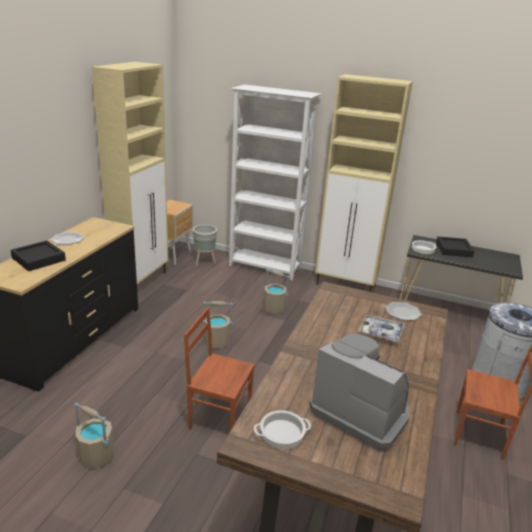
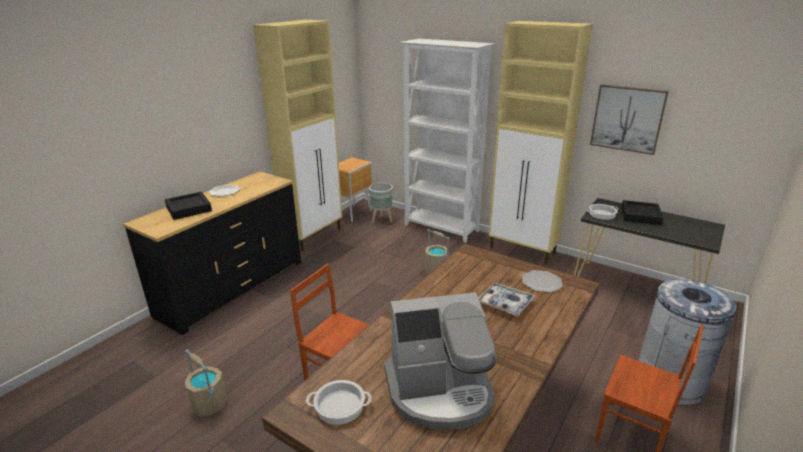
camera: 15 degrees right, 0 degrees up
(217, 341) = (365, 301): beige bucket -> none
(361, 411) = (440, 391): coffee machine -> coffee machine turned 120 degrees clockwise
(441, 165) = (627, 118): none -> picture

